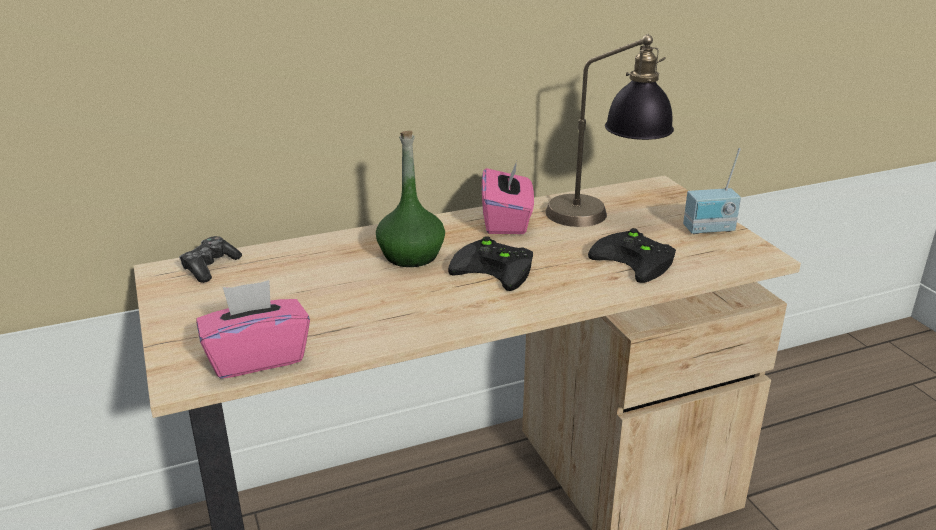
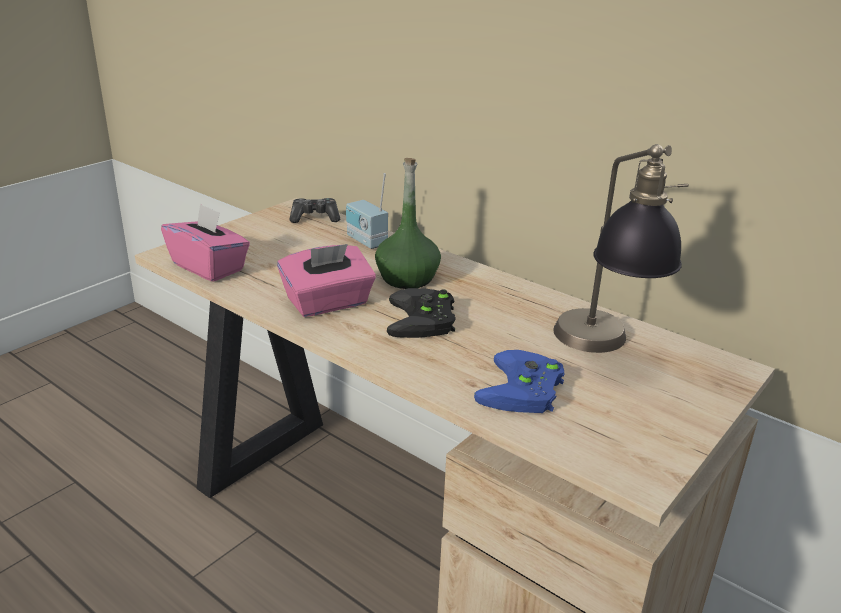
camera: 60 degrees right, 0 degrees up
(506, 221) = (523, 303): pink tissue box -> pink tissue box (328, 303)
(637, 261) = (523, 391): black game controller -> blue game controller
(709, 230) = (661, 426): radio -> radio (365, 241)

